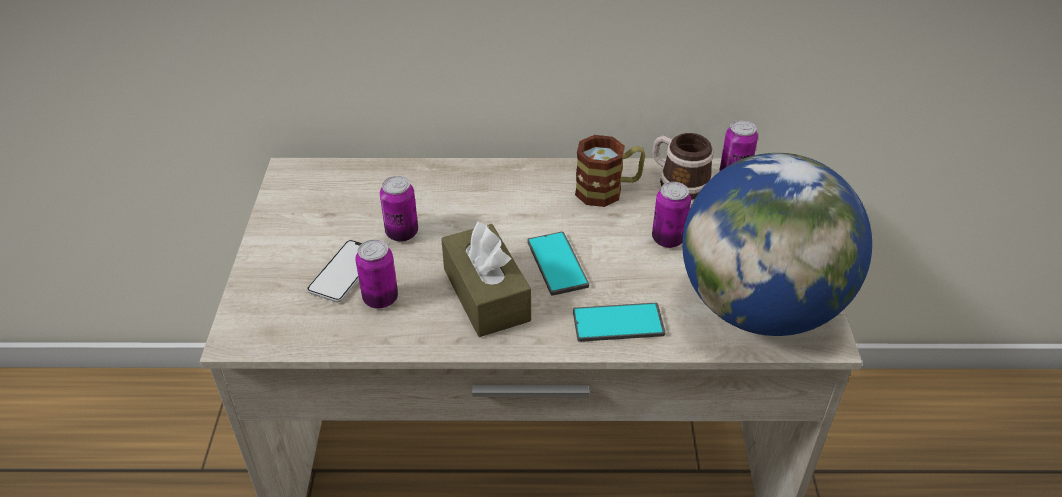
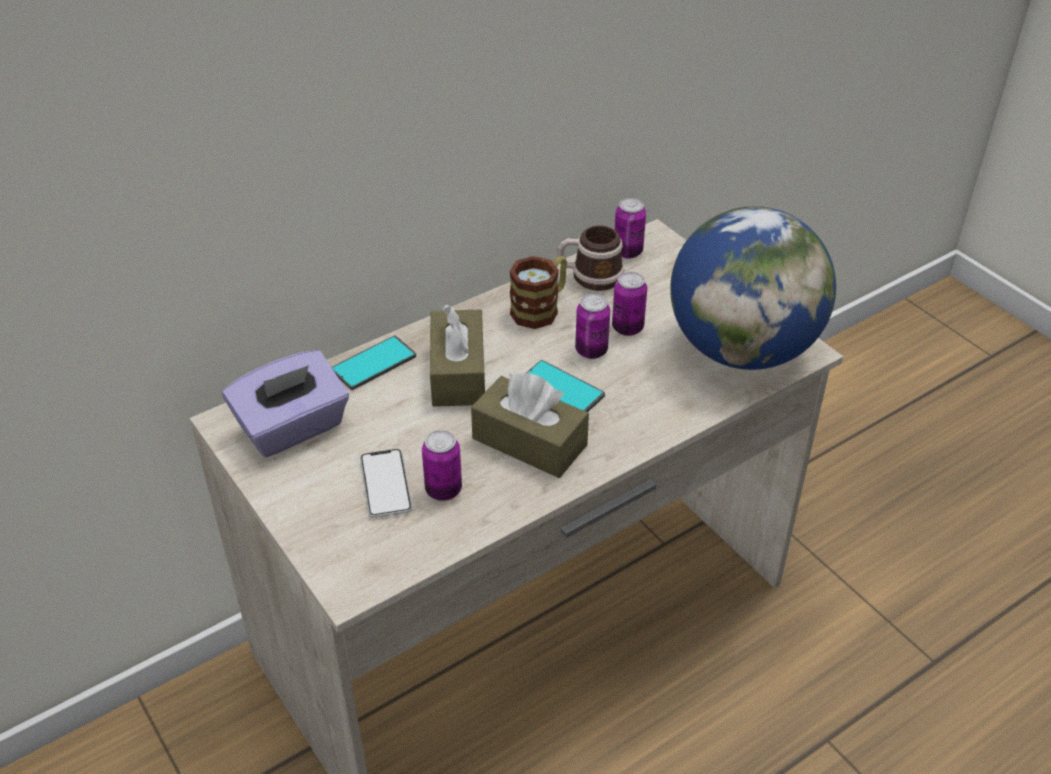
camera: 35 degrees left, 0 degrees up
(326, 197) = (293, 428): none -> purple tissue box
(402, 233) = (401, 426): can -> can (591, 350)
(488, 212) = (458, 373): none -> brown tissue box
(618, 323) = (654, 412): phone -> phone (373, 363)

